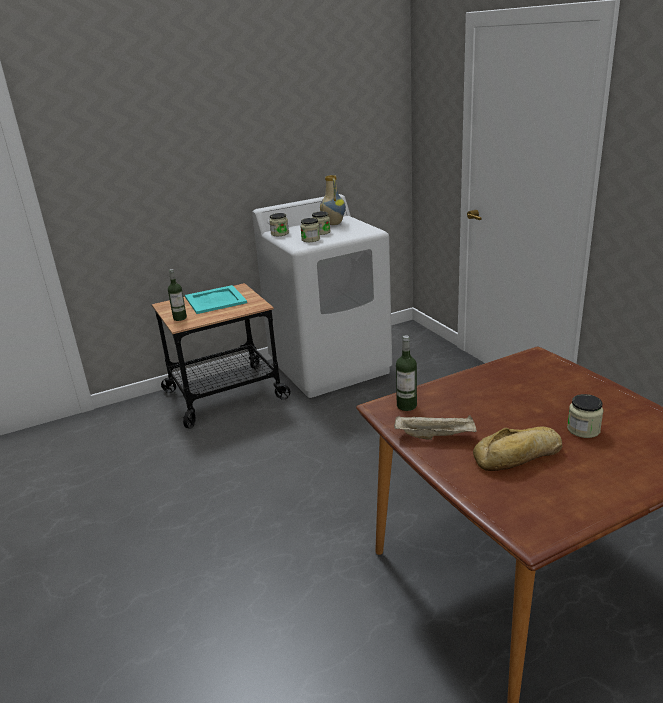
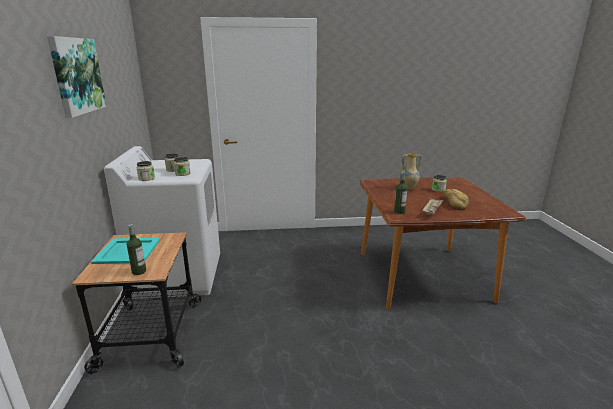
camera: 70 degrees left, 5 degrees down
(230, 110) = (76, 75): none -> picture
(333, 223) = (161, 165): vase -> vase (408, 188)

